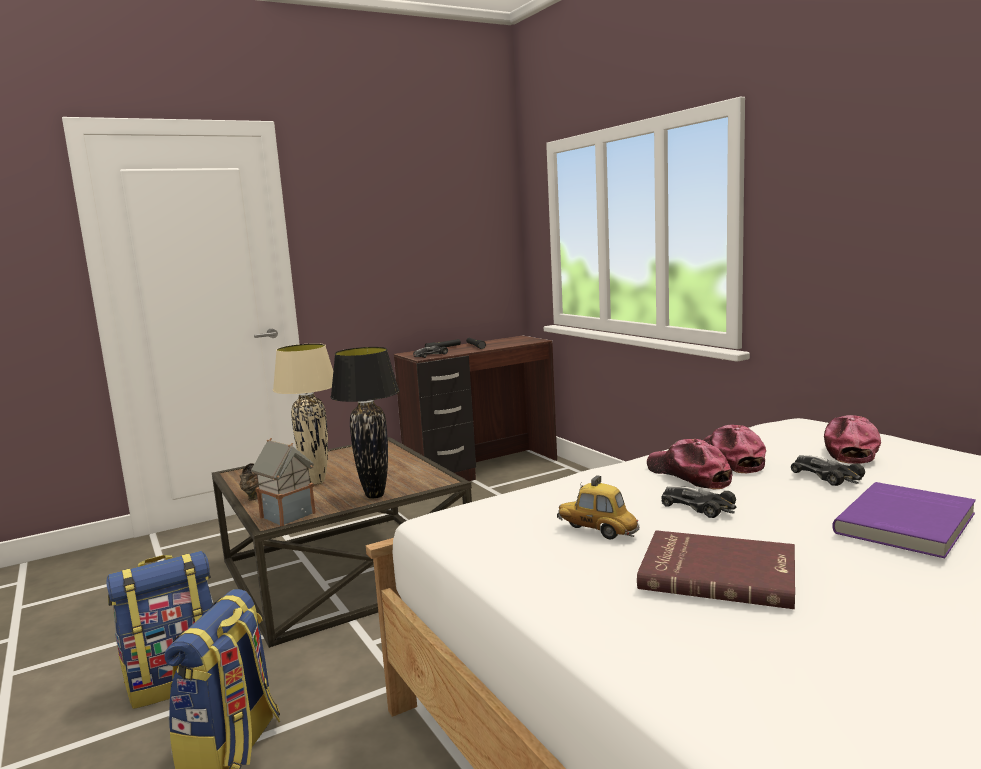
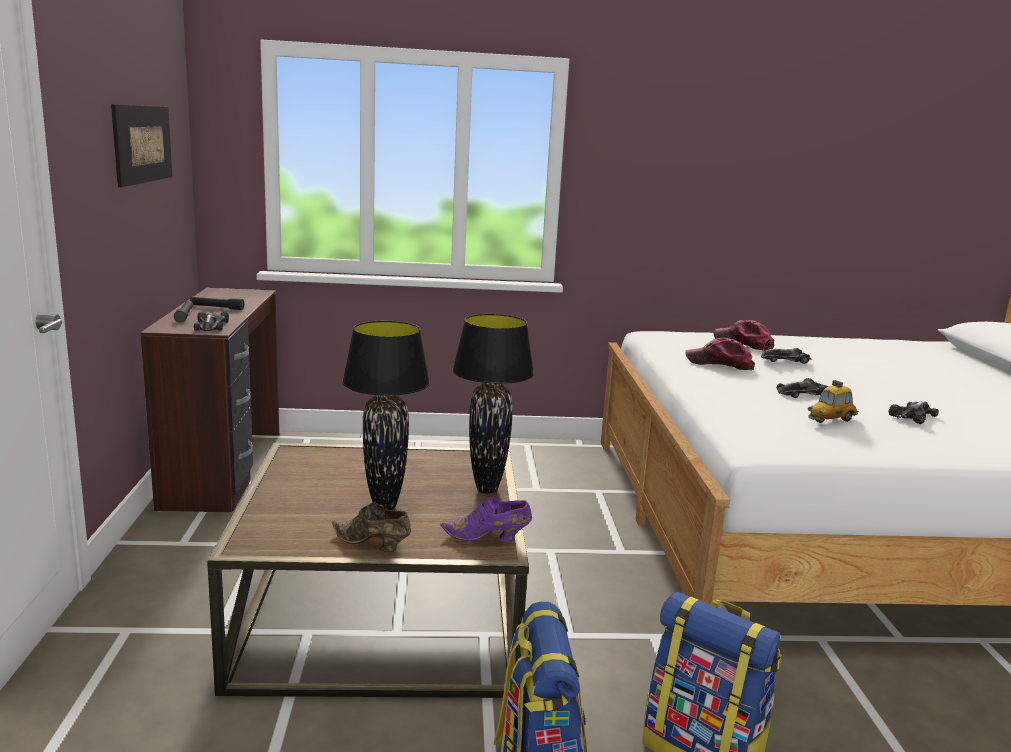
camera: 65 degrees left, 5 degrees up
(289, 515) = (488, 538): toy house -> purple shoe
(316, 482) = (384, 506): beige table lamp -> black table lamp
(426, 231) = (142, 144): none -> picture
(688, 475) = (740, 379): cap -> none
(718, 573) = (913, 416): red book -> toy car
(908, 524) = (870, 372): purple book -> none

